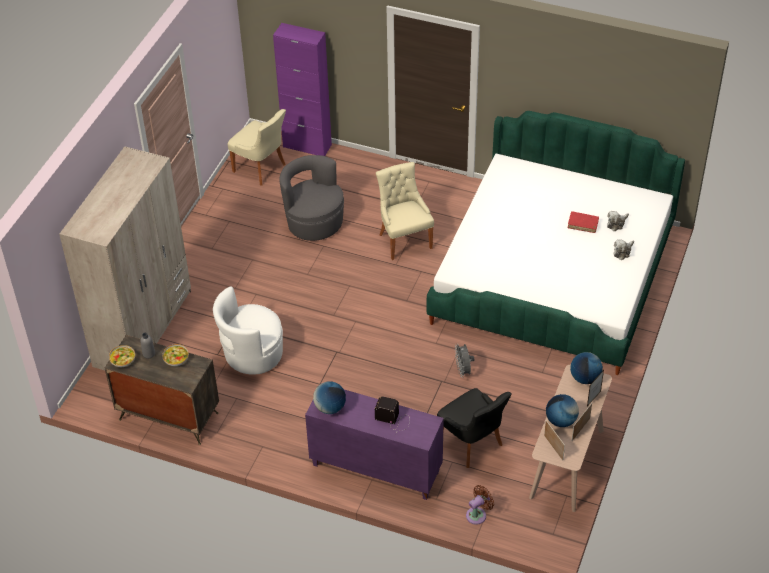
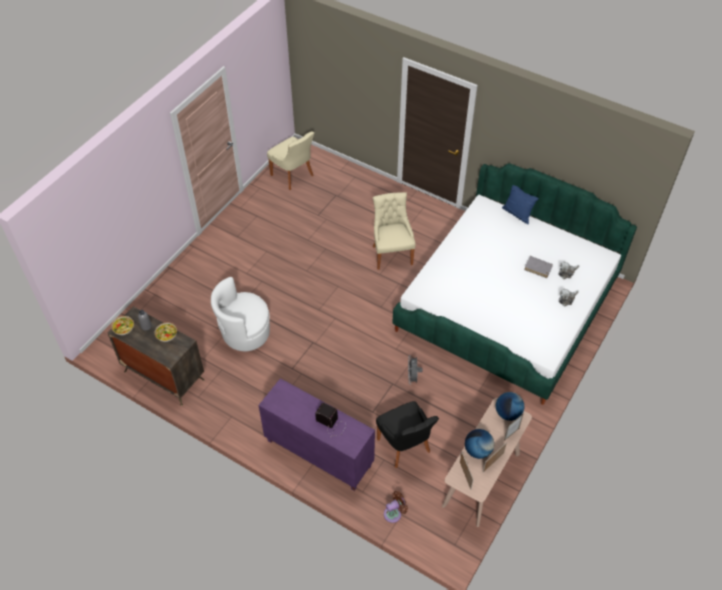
camera: 10 degrees right, 5 degrees up
(143, 328) = (165, 295): beige wardrobe -> none
(307, 146) = (334, 162): purple cabinet -> none
(314, 222) = (323, 227): grey armchair -> none
(330, 408) = (281, 402): globe -> none
(546, 168) = (517, 214): none -> blue pillow
(583, 224) = (538, 268): red book -> grey book

